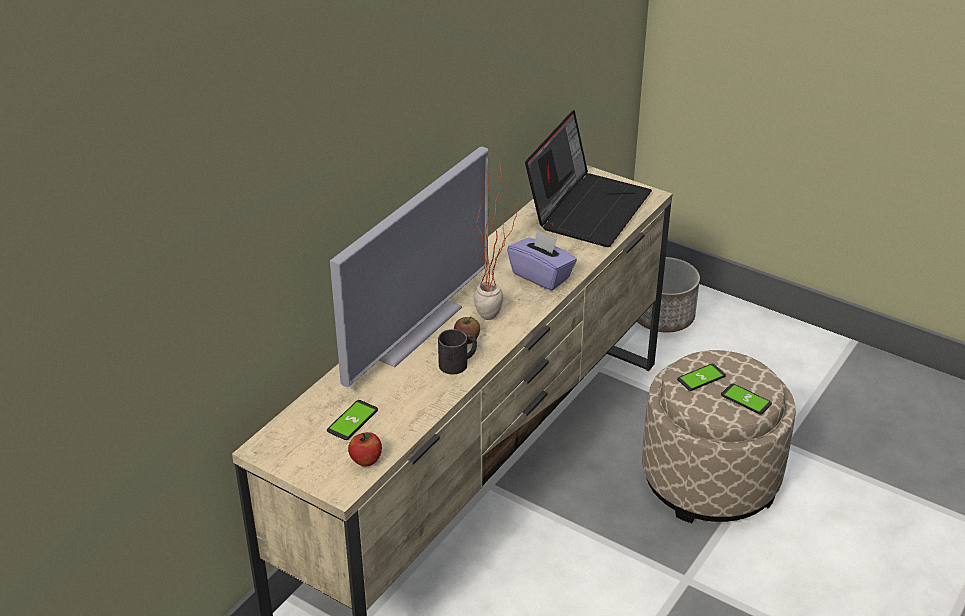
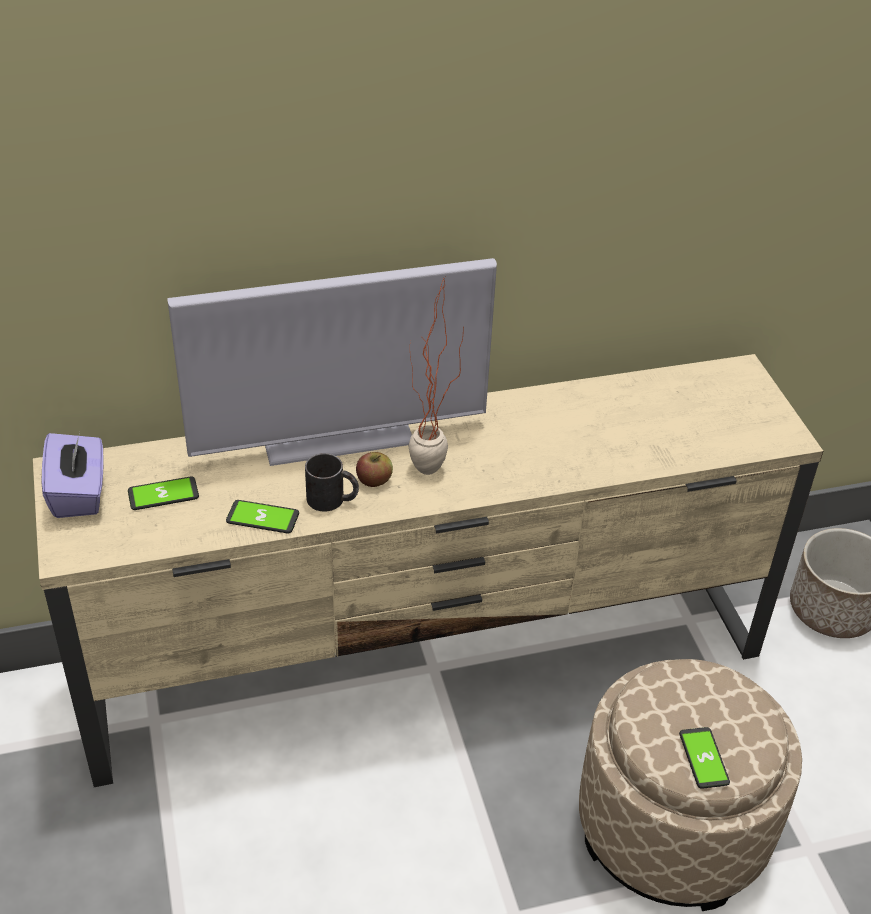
camera: 40 degrees right, 5 degrees up
(366, 461) = (120, 542): apple -> none
(541, 276) = (541, 459): purple tissue box -> purple tissue box (79, 493)
(588, 208) = (695, 413): laptop -> none
(701, 378) = (681, 697): phone -> phone (262, 518)

